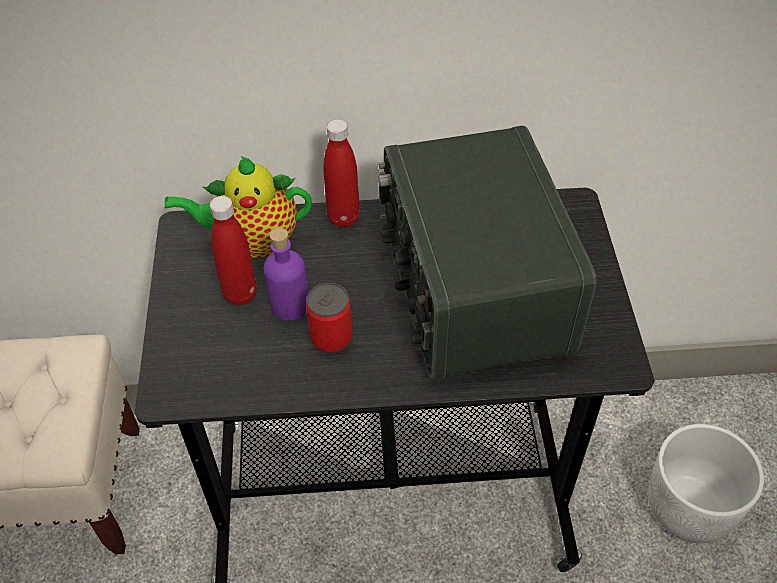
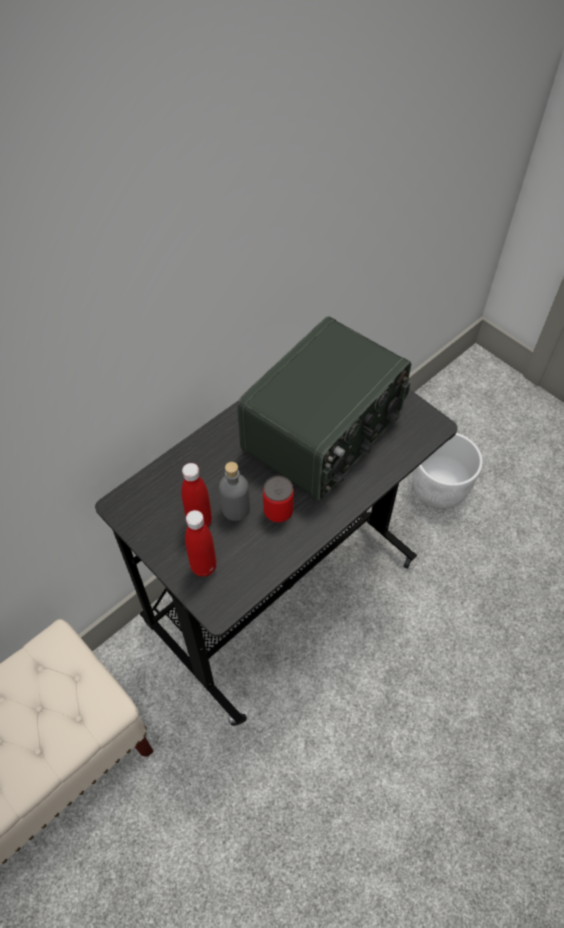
camera: 40 degrees left, 5 degrees up
(252, 241) = (172, 485): teapot -> none
(290, 305) = (236, 509): purple bottle -> grey bottle
(343, 218) = (213, 436): red bottle -> red bottle (203, 566)
(471, 288) = (324, 432): radio -> radio turned 90 degrees counterclockwise

